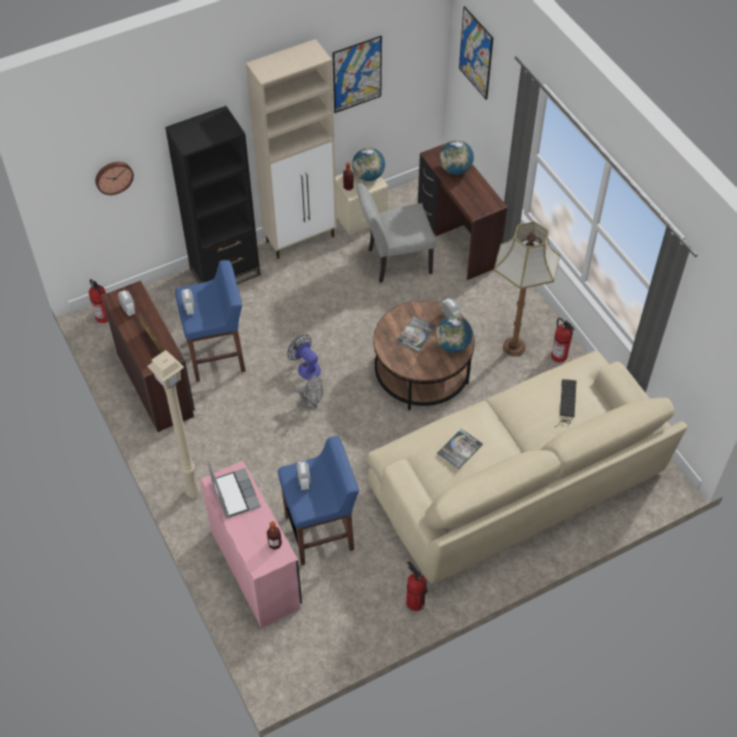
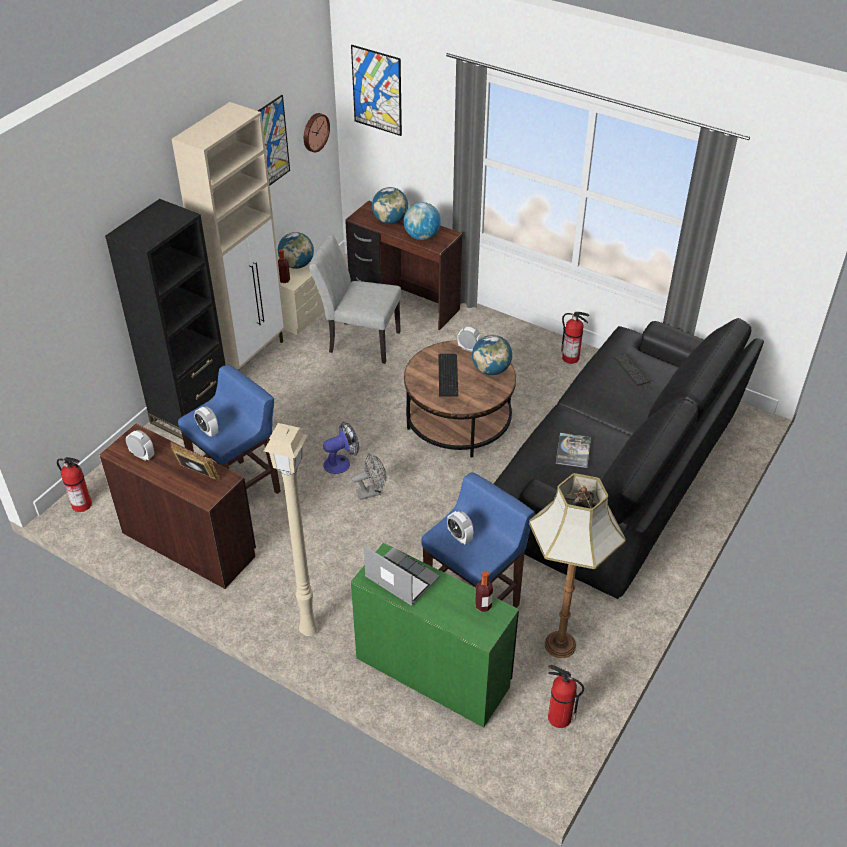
camera: 30 degrees left, 10 degrees down
(113, 177) = (60, 314): wall clock -> wall clock (314, 132)
(256, 568) = (433, 670): pink desk -> green desk
(306, 367) = (341, 462): fan -> fan turned 135 degrees clockwise
(394, 262) = (358, 341): grey chair -> grey chair turned 60 degrees clockwise
(414, 602) = (615, 623): fire extinguisher -> fire extinguisher (558, 717)
(416, 334) = (449, 374): book -> keyboard
(470, 196) = (422, 236): none -> globe
(513, 346) = (524, 366): floor lamp -> floor lamp (559, 644)
(517, 480) = (620, 473): beige sofa -> black sofa

